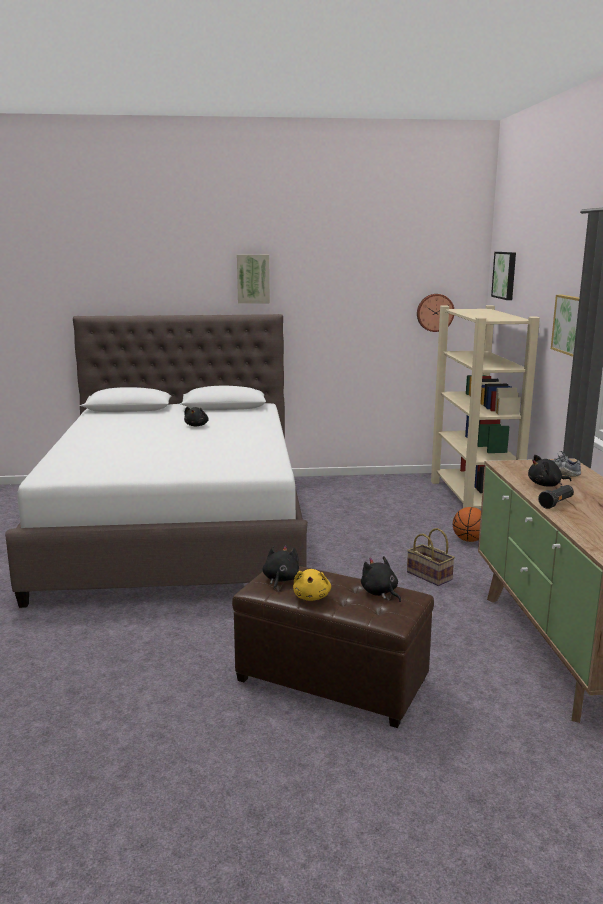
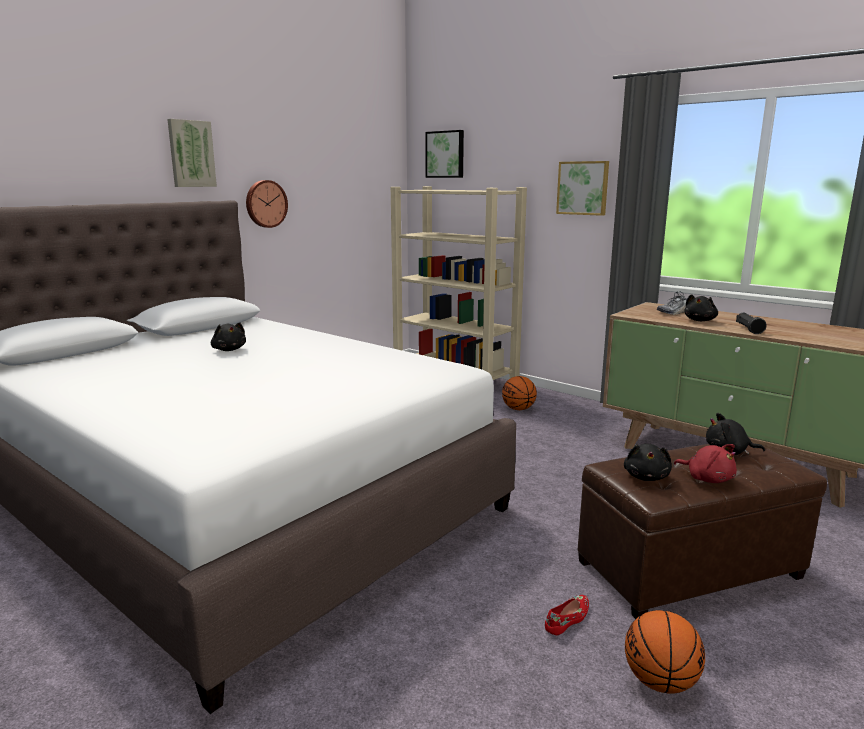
camera: 45 degrees left, 0 degrees up
(185, 705) = (660, 681): none -> basketball
(206, 659) = (568, 619): none -> red shoe
(280, 580) = (646, 477): black plush toy -> black plush toy turned 135 degrees counterclockwise
(312, 597) = (707, 479): yellow plush toy -> red plush toy
(430, 576) = (556, 447): basket -> none
(435, 312) = (370, 196): wall clock -> wall clock (265, 204)

